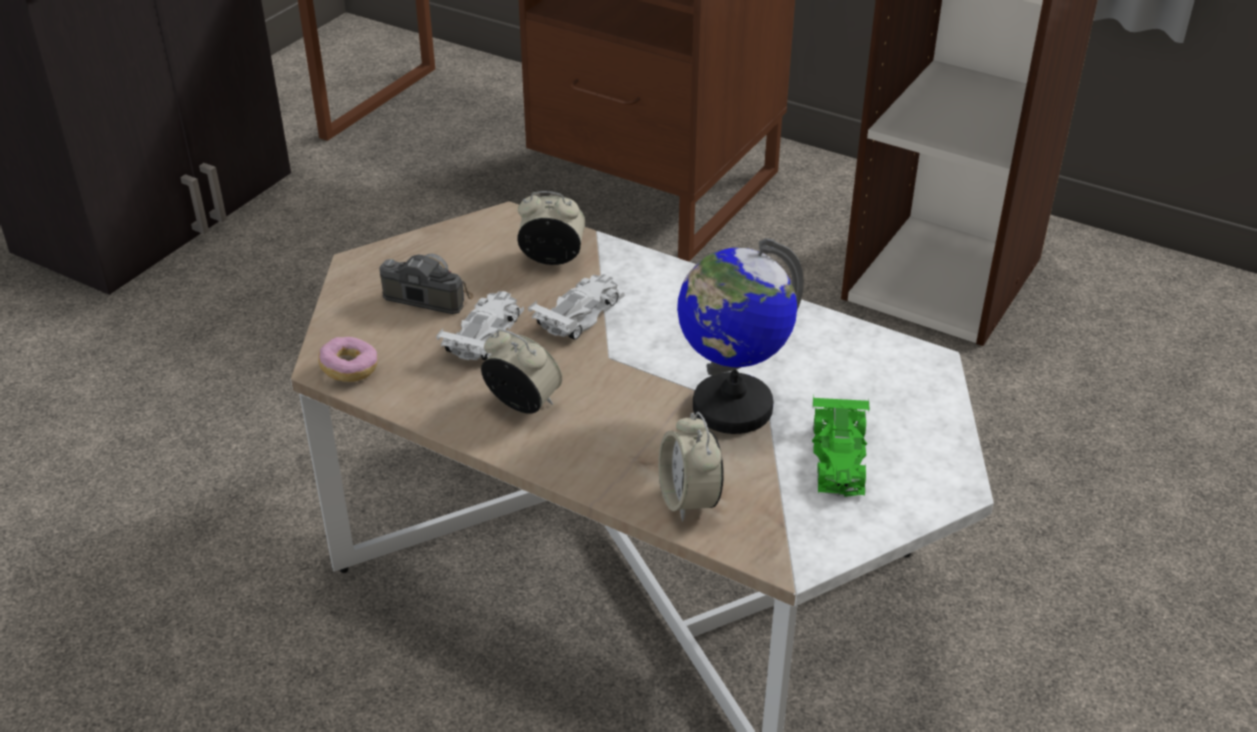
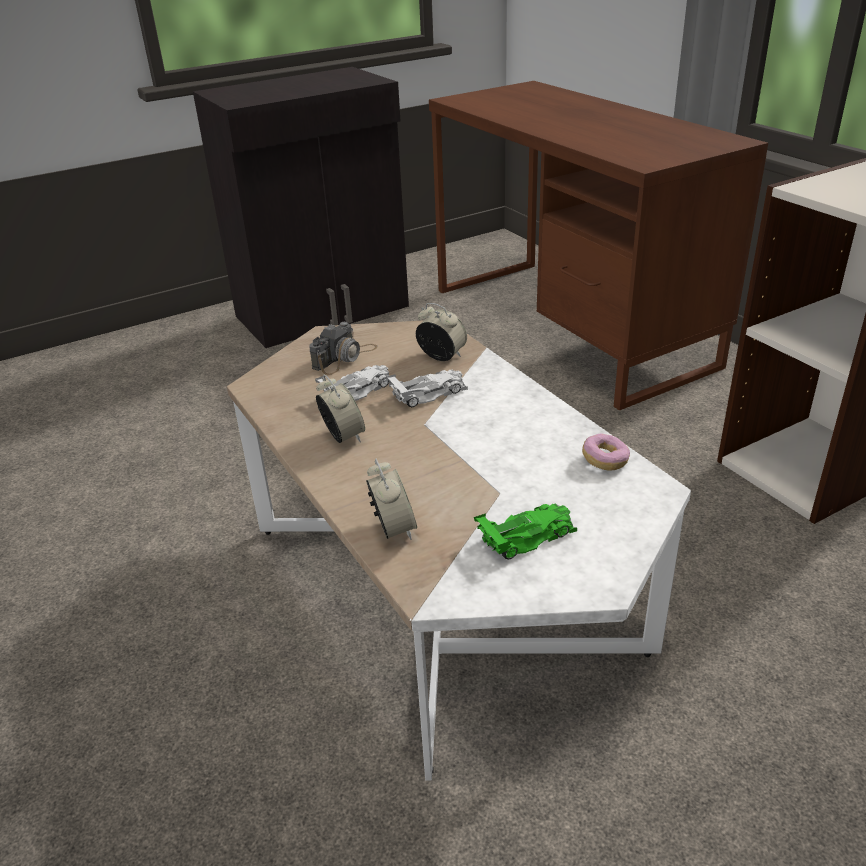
camera: 30 degrees right, 5 degrees down
(349, 369) = (262, 389): donut -> donut (605, 461)
(422, 292) = (344, 357): camera -> camera turned 75 degrees clockwise
(689, 500) = (393, 529): alarm clock -> alarm clock turned 150 degrees clockwise
(731, 407) = (478, 478): globe -> none
(839, 458) = (527, 536): green toy car -> green toy car turned 150 degrees counterclockwise

